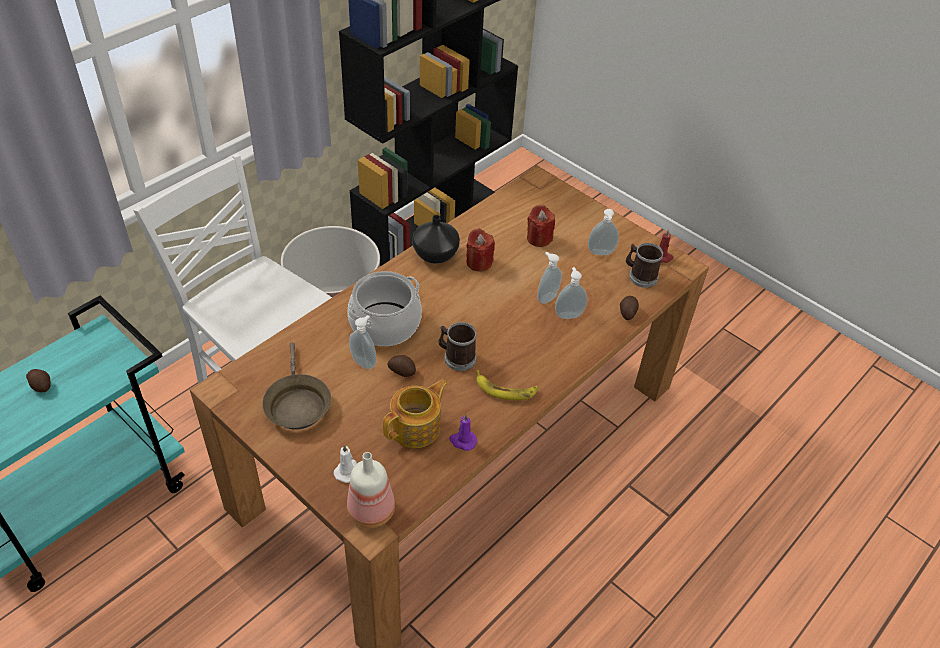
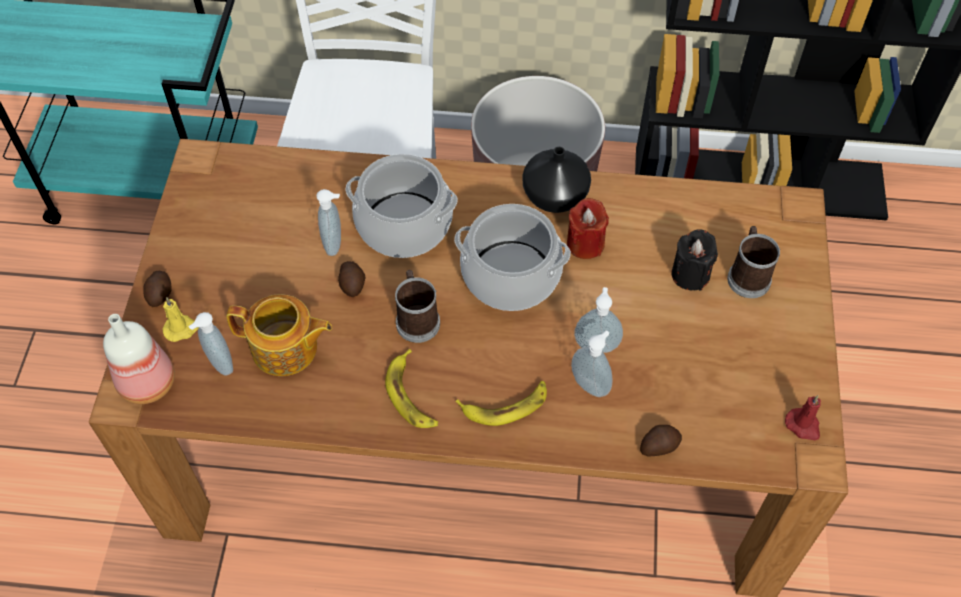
camera: 55 degrees right, 10 degrees up
(41, 385) = (115, 42): potato -> potato (161, 294)
(297, 404) = (232, 229): brown frying pan -> none
(347, 471) = (182, 329): white candle -> yellow candle
(462, 441) = (302, 402): purple candle -> none
(469, 303) = (510, 276): none -> cooking pot
(539, 238) = (690, 274): red candle -> black candle
(549, 354) = (505, 405): none -> banana
(600, 253) = (735, 354): soap dispenser -> soap dispenser (219, 365)
(640, 276) = (741, 421): mug -> mug (747, 275)

